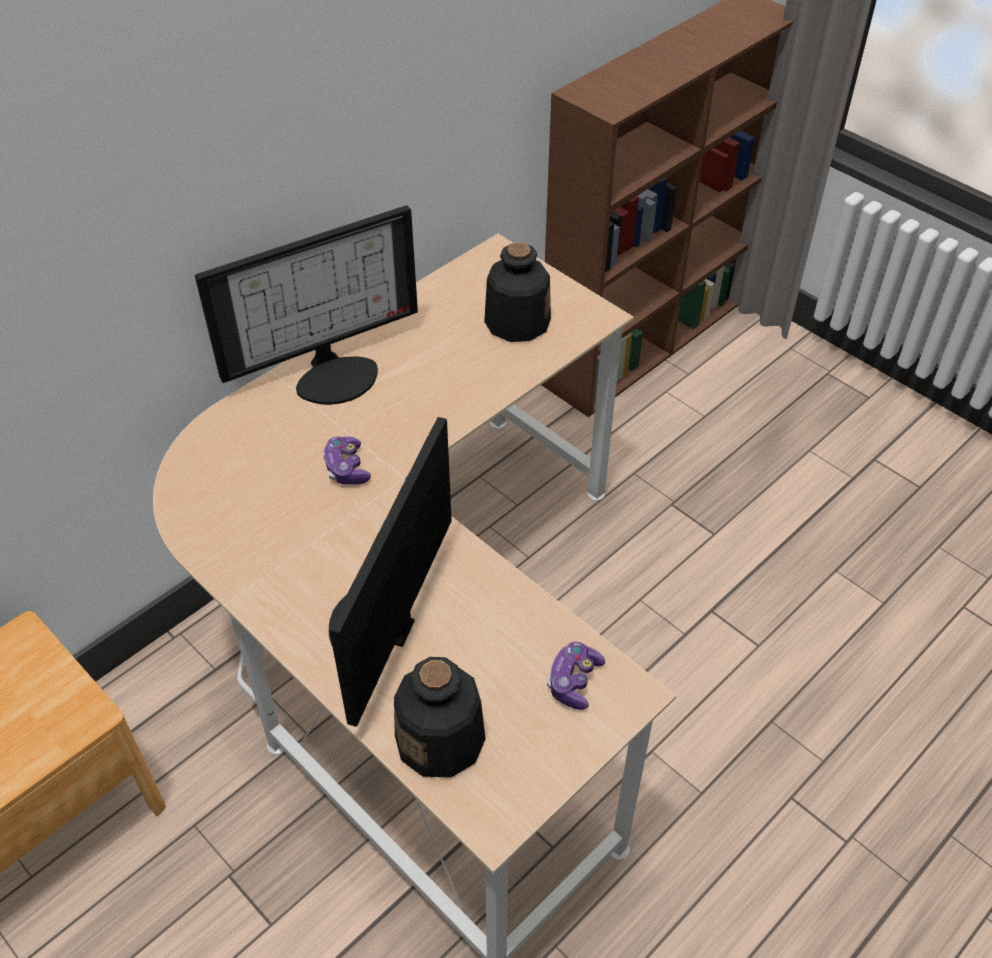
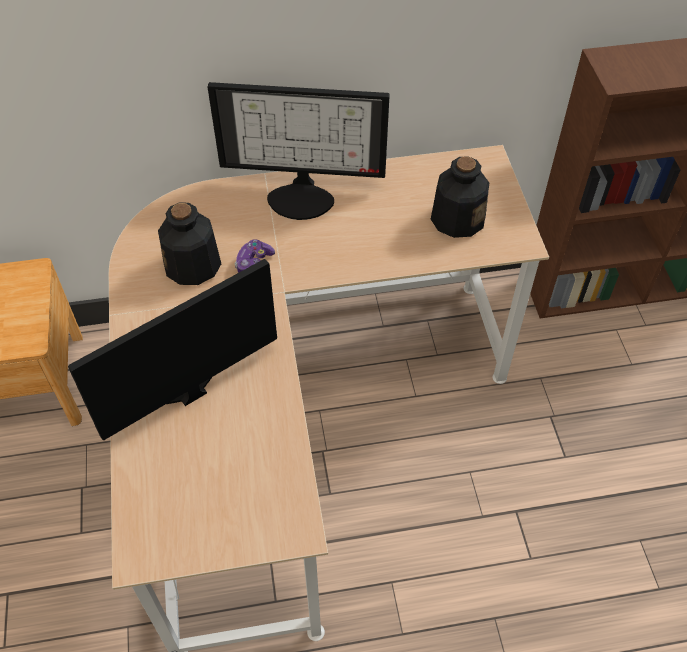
camera: 35 degrees right, 5 degrees up
(441, 739) = (155, 482): bottle -> bottle (193, 265)
(574, 681) = (269, 498): game controller -> none

